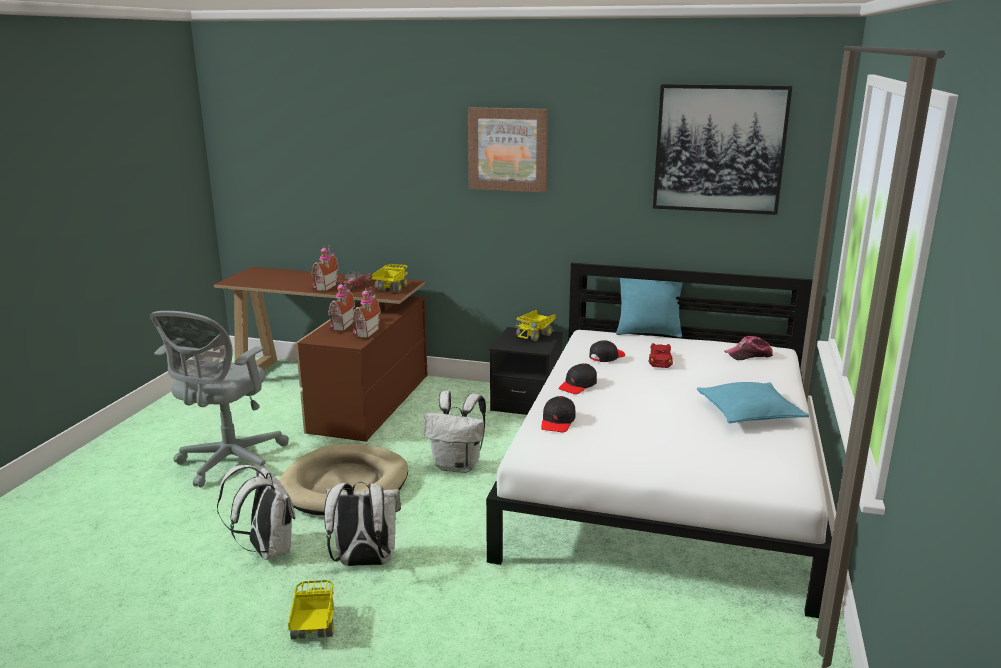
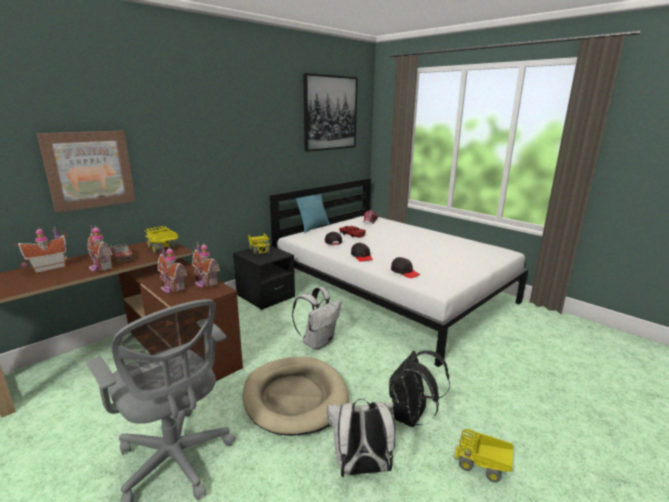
camera: 60 degrees left, 0 degrees up
(306, 276) = (48, 267): none -> toy house
(364, 562) = (411, 417): white backpack -> black backpack
(508, 149) = (219, 119): picture -> picture (89, 169)
(749, 413) = (430, 238): turquoise pillow -> none

